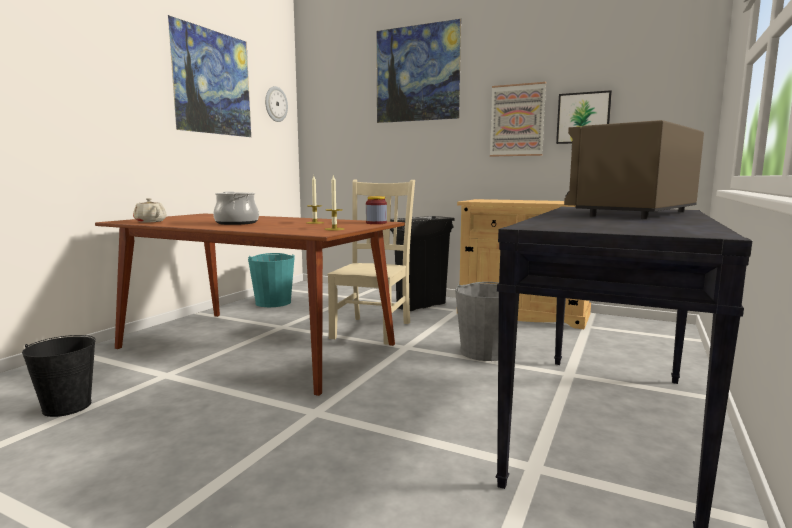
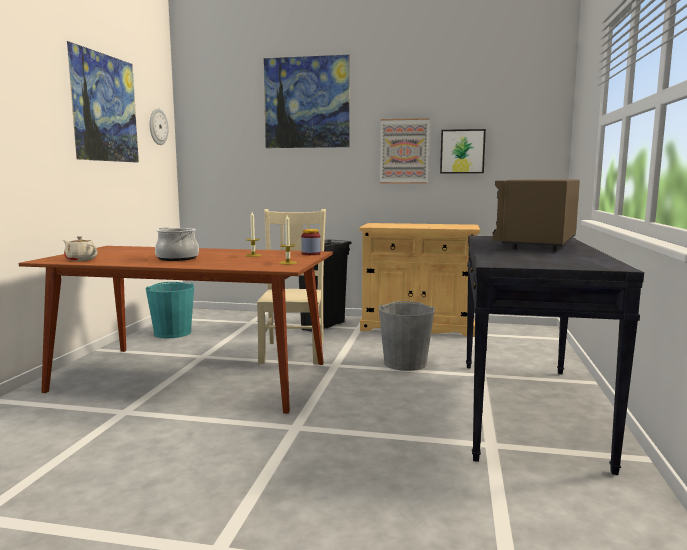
camera: 15 degrees left, 0 degrees up
(67, 407) = (49, 450): black bucket -> none

